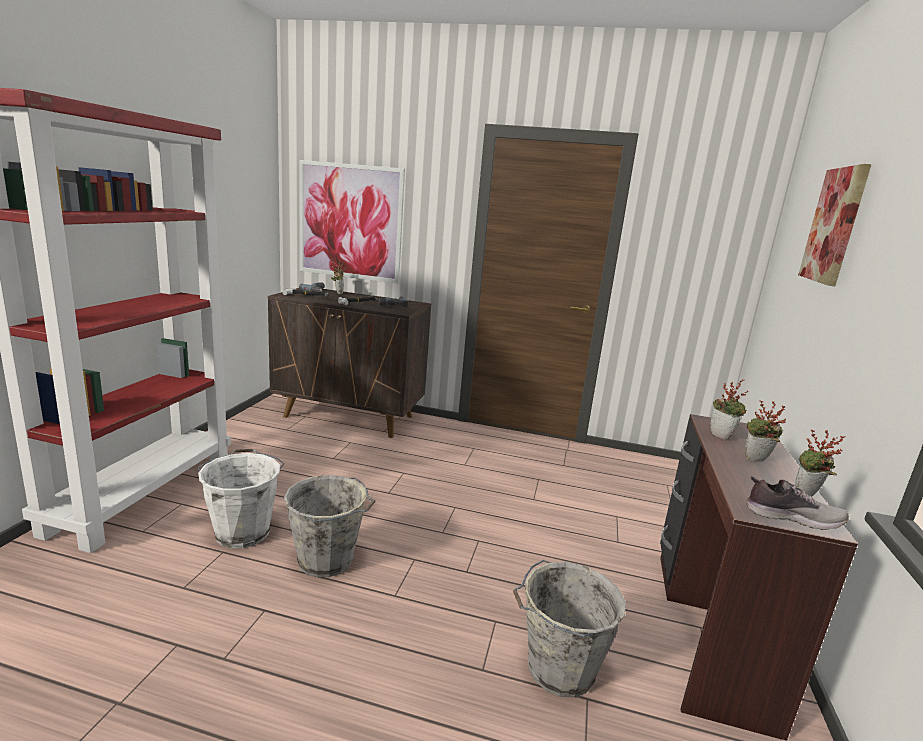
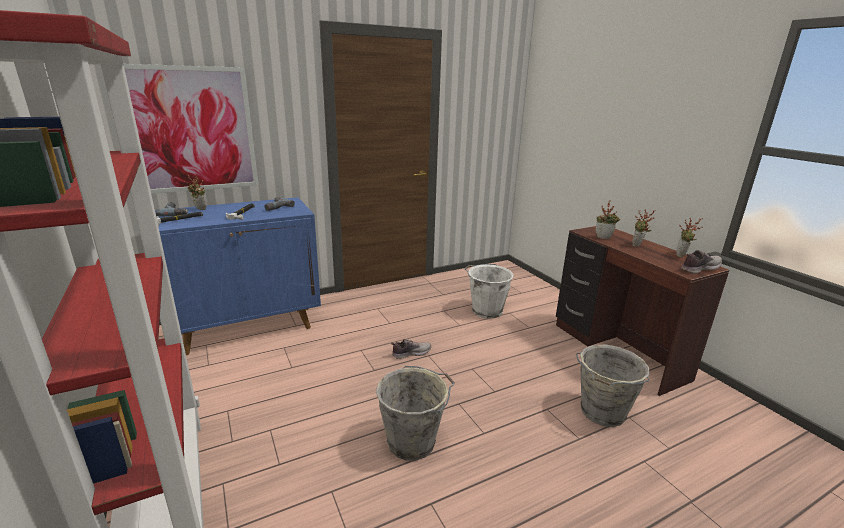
camera: 40 degrees left, 5 degrees up
(243, 531) = (319, 465): white bucket -> white bucket (485, 310)
(350, 416) = (248, 326): brown cabinet -> blue cabinet
(442, 497) = (411, 353): none -> shoe
(834, 225) = (601, 95): picture -> none

